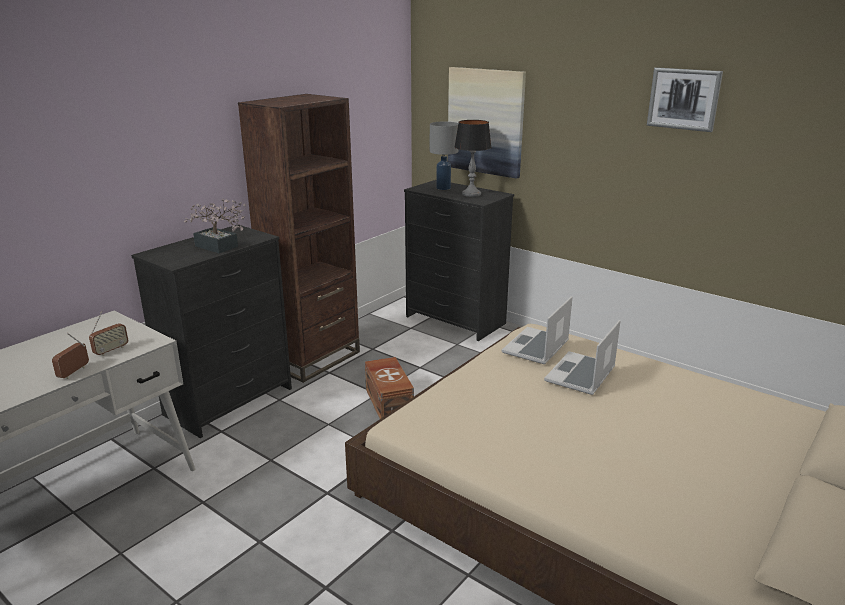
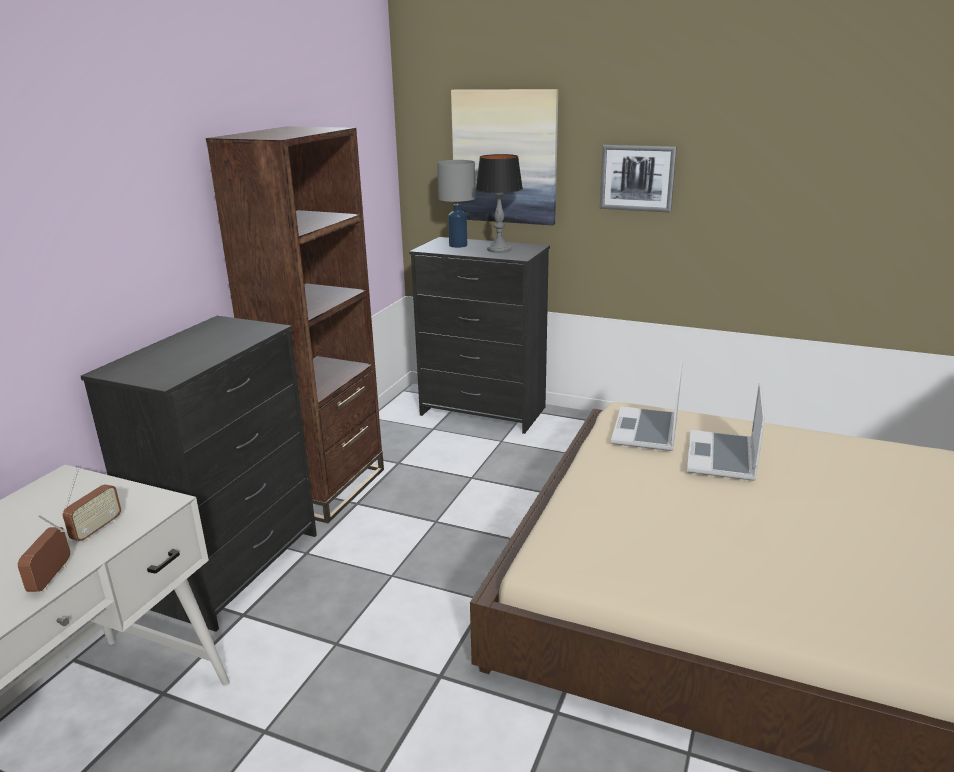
camera: 15 degrees left, 0 degrees up
(219, 247) = (215, 349): potted plant -> none
(389, 401) = (457, 529): brown storage box -> none
(684, 99) = (768, 109): picture -> picture (637, 178)

